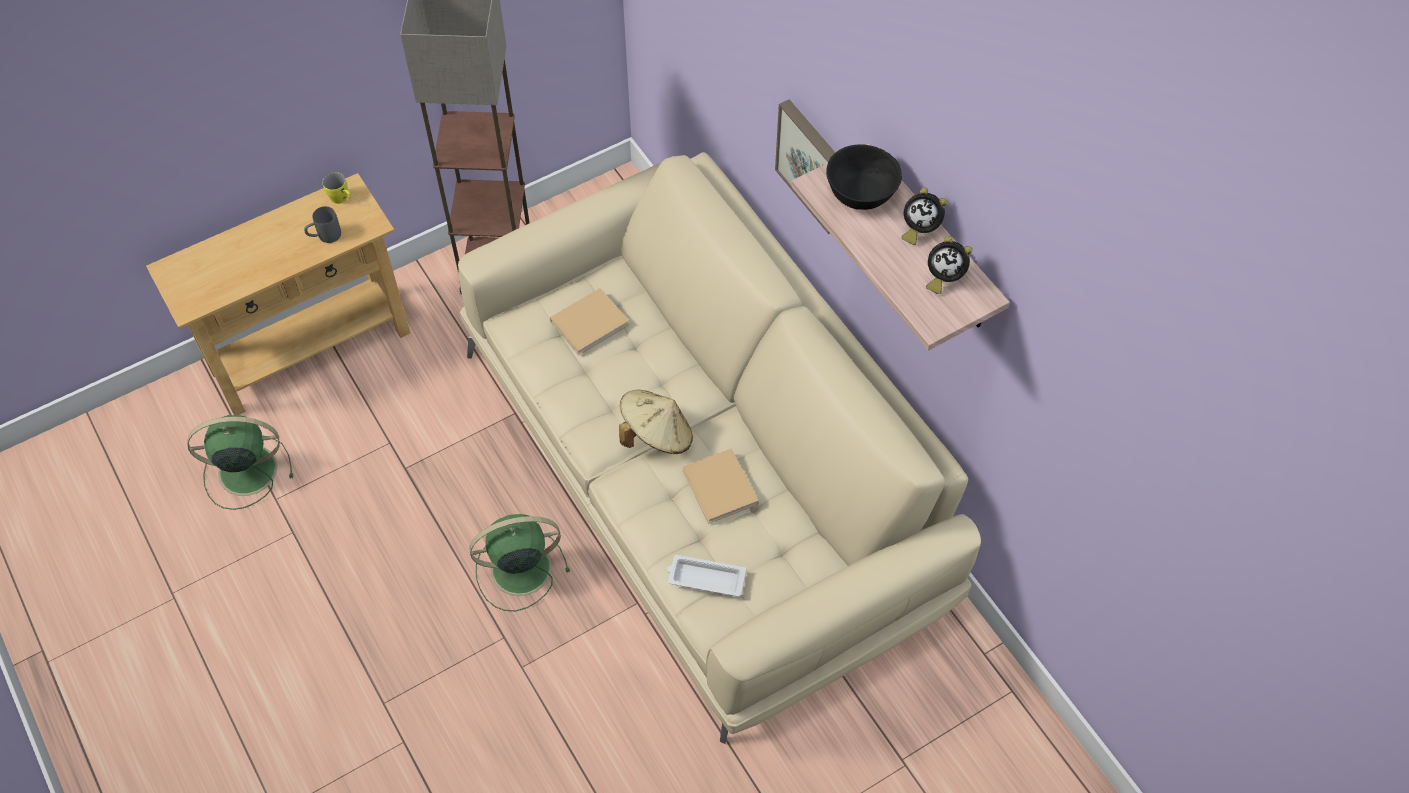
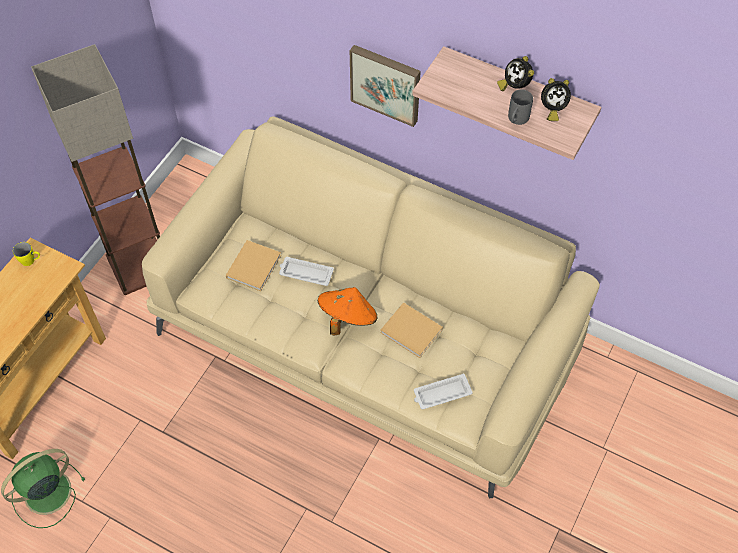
camera: 30 degrees left, 0 degrees up
(324, 236) = (36, 292): grey mug -> grey mug (516, 120)
(518, 569) = (286, 458): green fan -> none
(642, 359) = (305, 273): none -> white tray
(656, 435) = (347, 318): beige hat -> orange hat
(861, 192) = (462, 78): black bowl -> none
(919, 229) = (515, 86): alarm clock -> alarm clock turned 75 degrees clockwise

